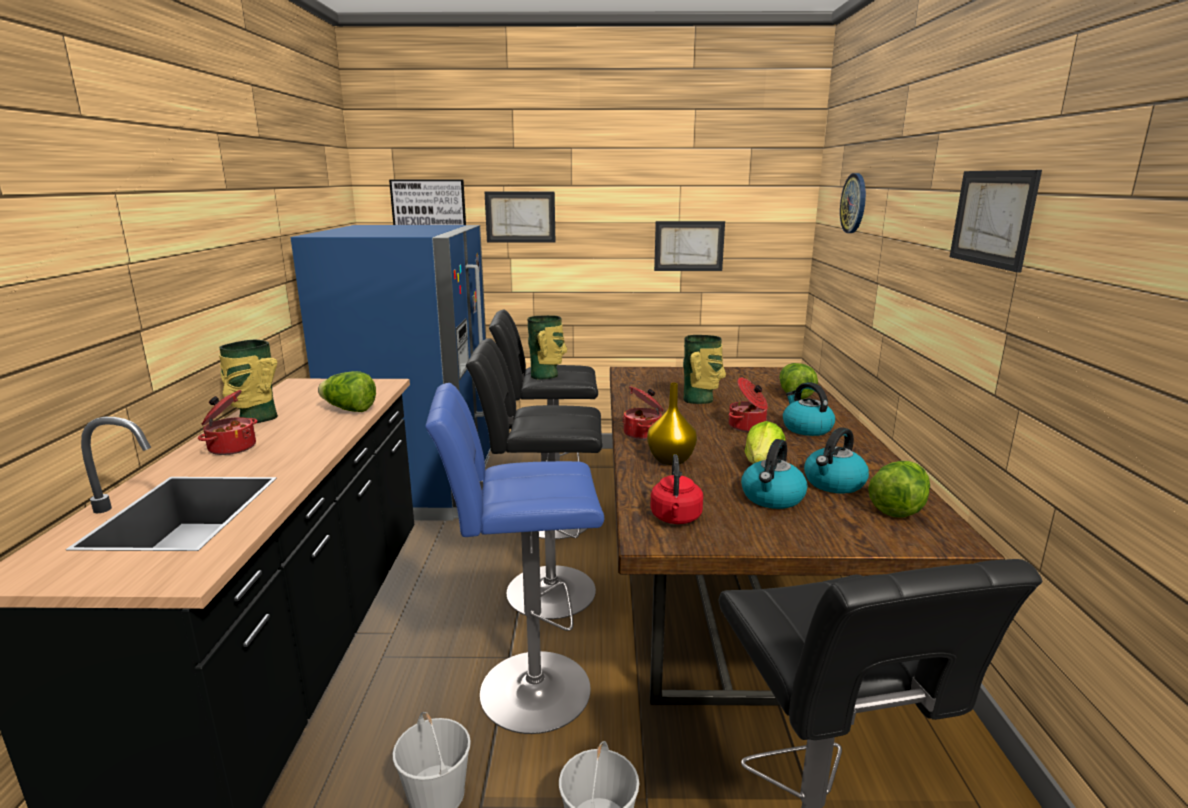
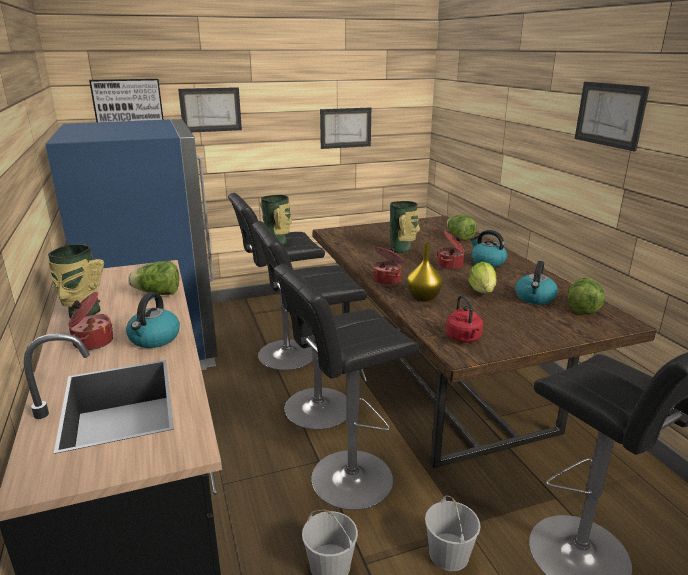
camera: 20 degrees left, 5 degrees up
(526, 691) = (346, 481): blue stool -> black stool
(772, 498) = (508, 314): kettle -> kettle (154, 339)
(854, 203) = (475, 95): wall clock -> none

